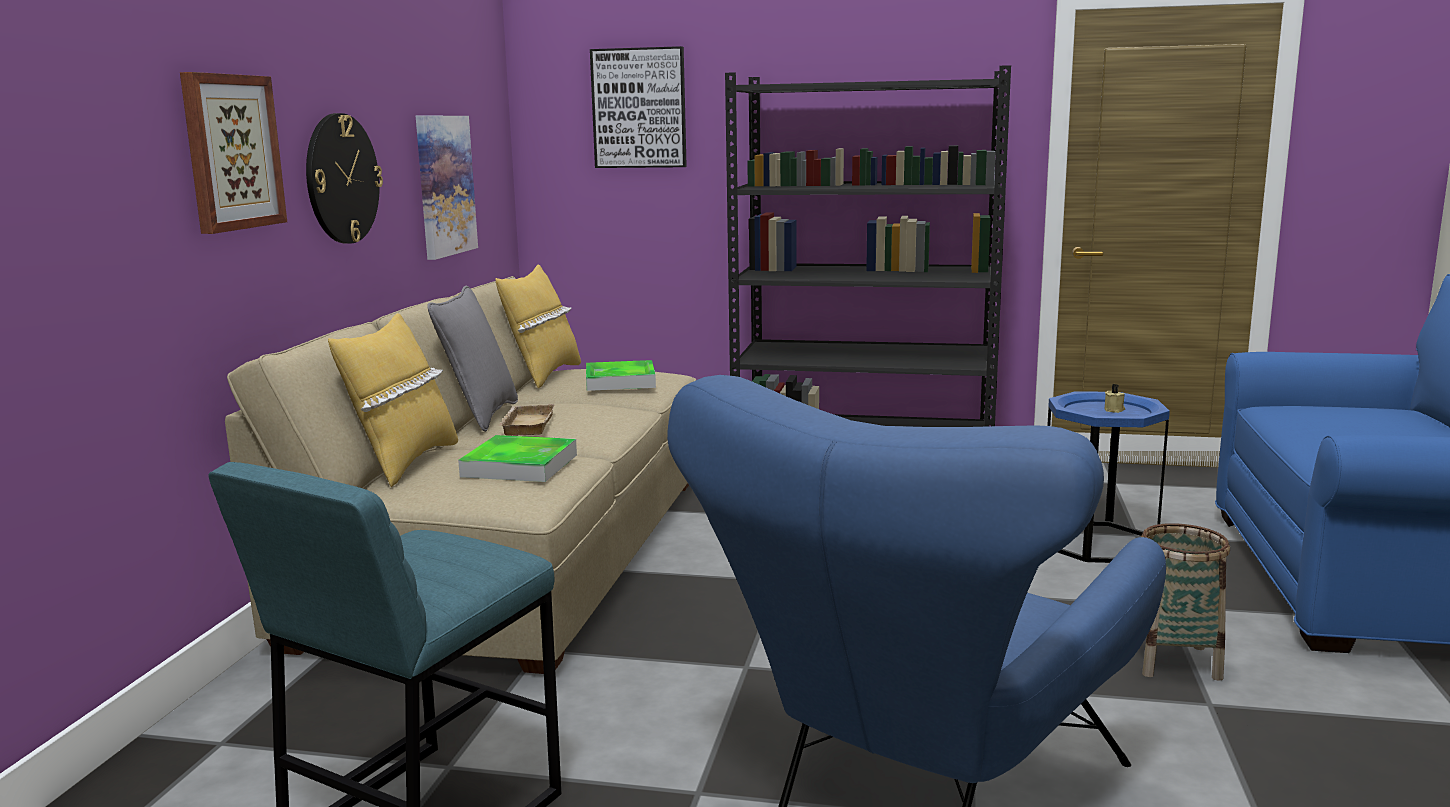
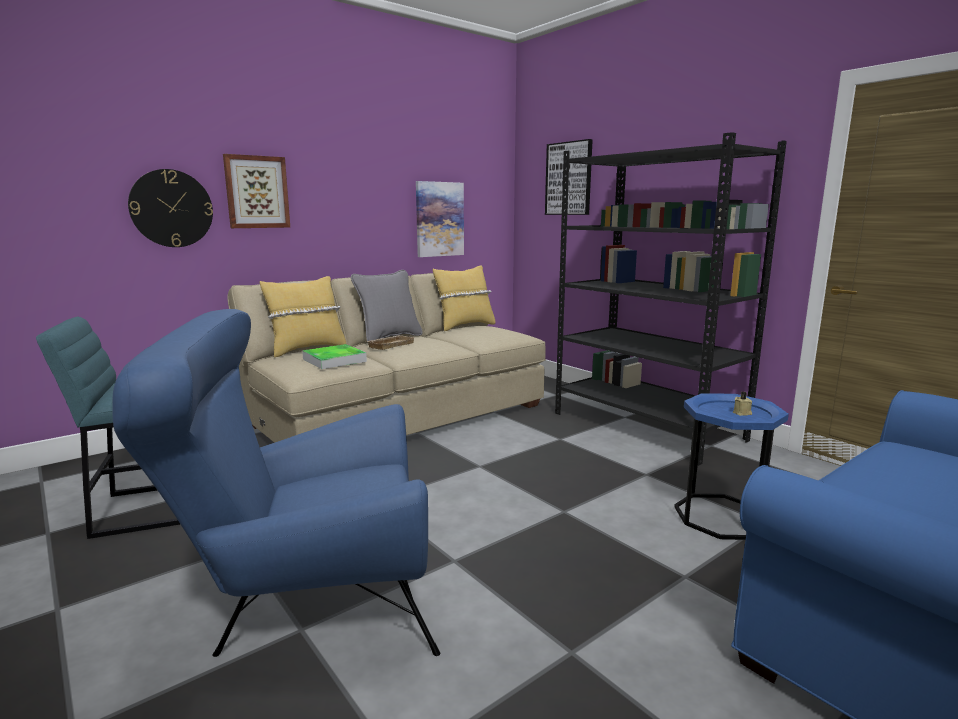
camera: 40 degrees right, 0 degrees up
(342, 179) = (345, 210): wall clock -> wall clock (171, 208)
(620, 381) = (485, 334): tray -> none
(1173, 661) = (608, 612): basket -> none

